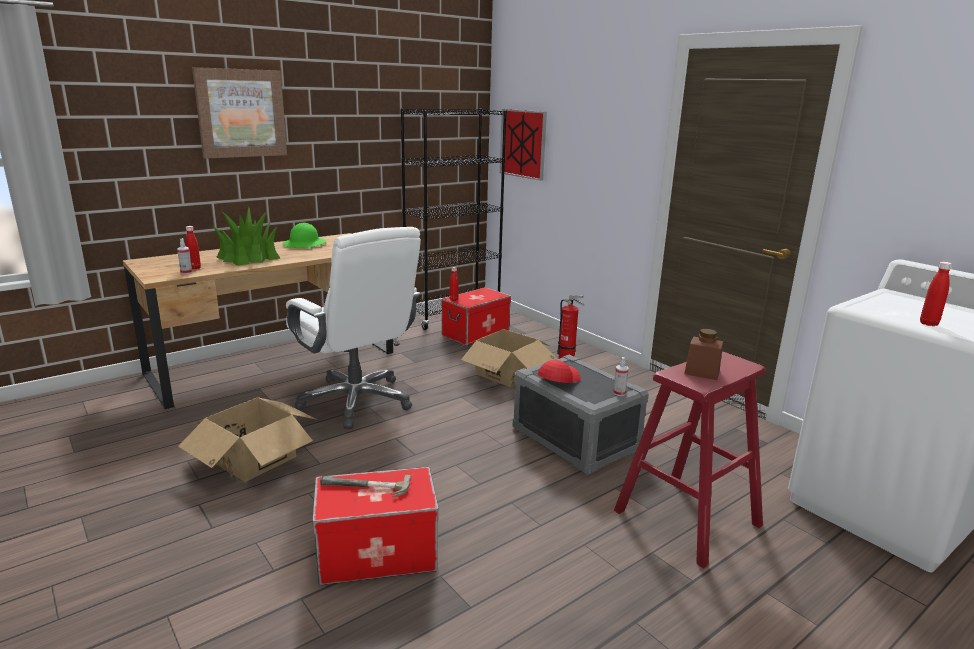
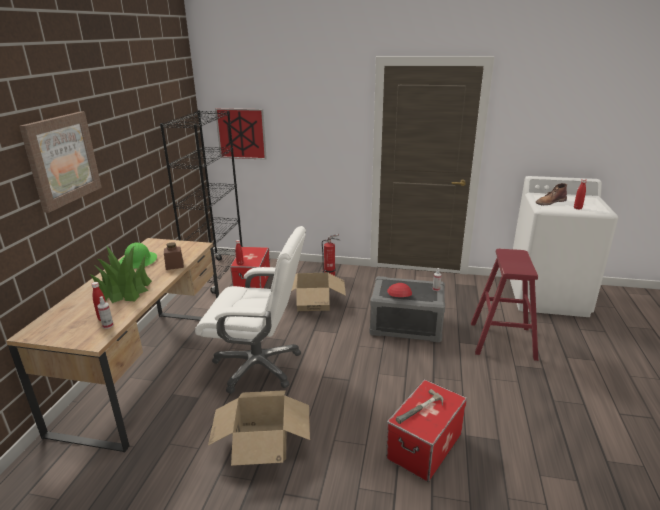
camera: 40 degrees left, 5 degrees up
(702, 372) = (516, 264): brown jar -> brown jar (174, 266)
(891, 305) = (550, 202): none -> brown boot

